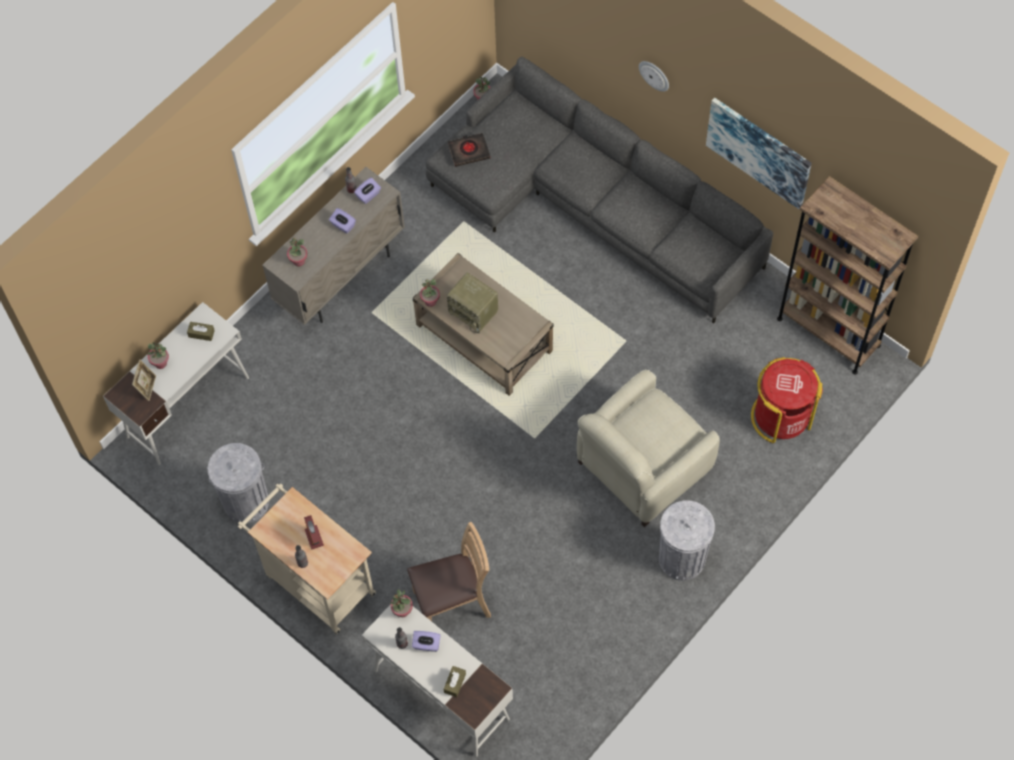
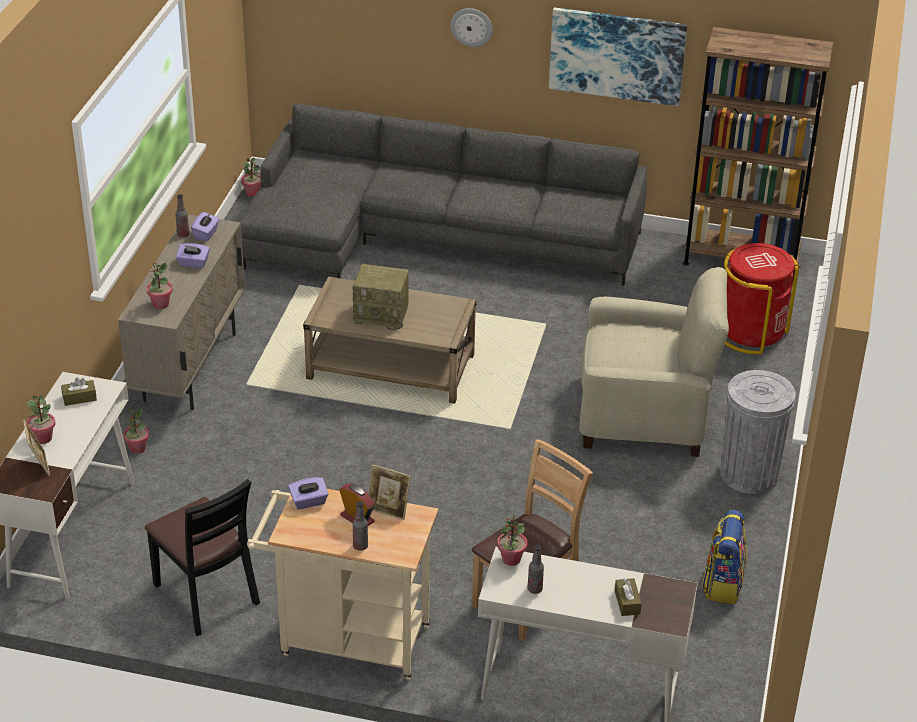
camera: 30 degrees left, 25 degrees down
(246, 502) = (206, 596): grey trash can -> black chair
(338, 538) = (388, 509): none -> picture frame
(426, 644) = (564, 579): purple tissue box -> purple tissue box (309, 502)
(430, 301) = (326, 320): potted plant -> potted plant (137, 449)
(469, 151) = (282, 200): black book -> none
(595, 649) = (722, 583): none -> backpack
(642, 467) = (644, 415): beige armchair -> beige armchair turned 105 degrees counterclockwise

